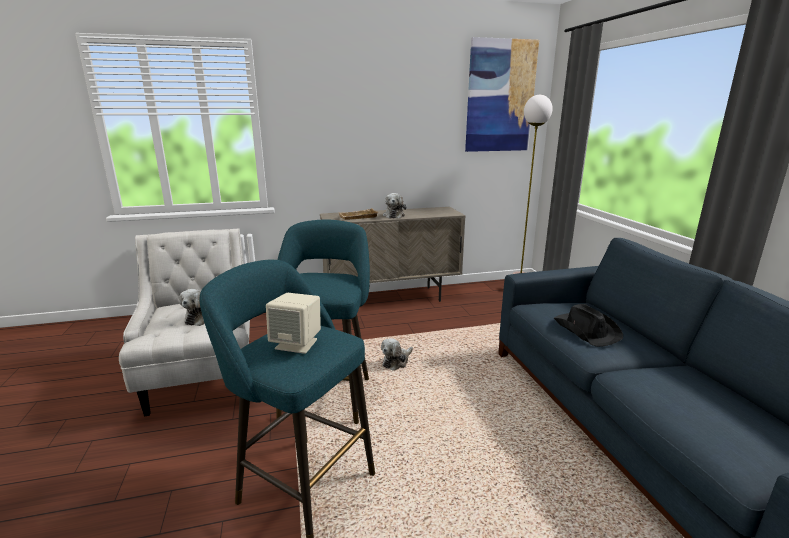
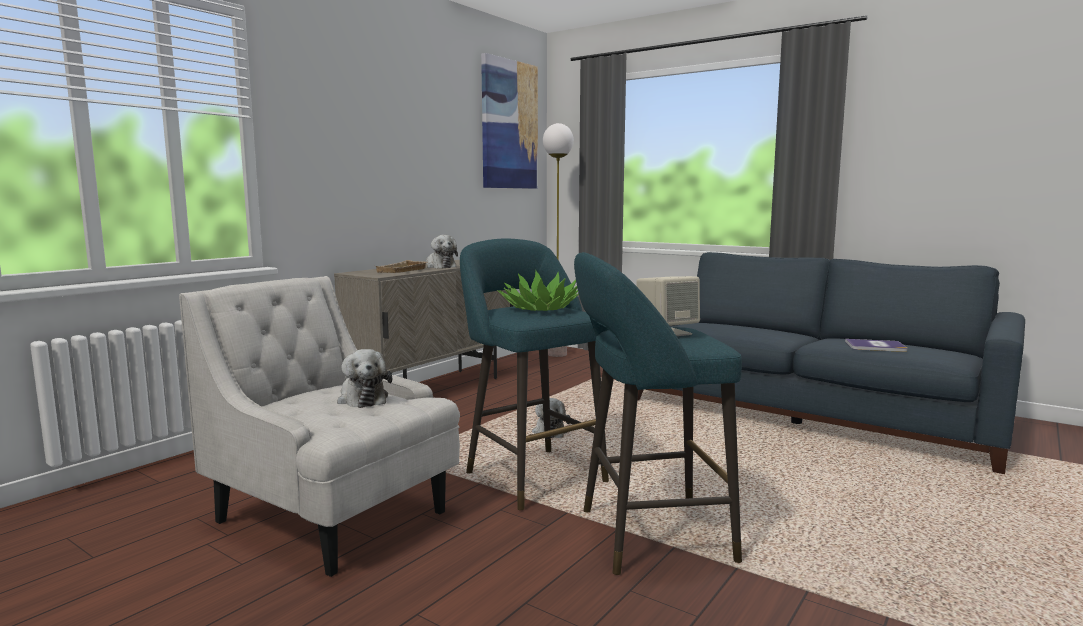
camera: 40 degrees left, 10 degrees down
(321, 282) = (540, 308): none -> potted plant
(586, 330) = (742, 330): black hat -> none
(687, 405) = (875, 346): none -> book

